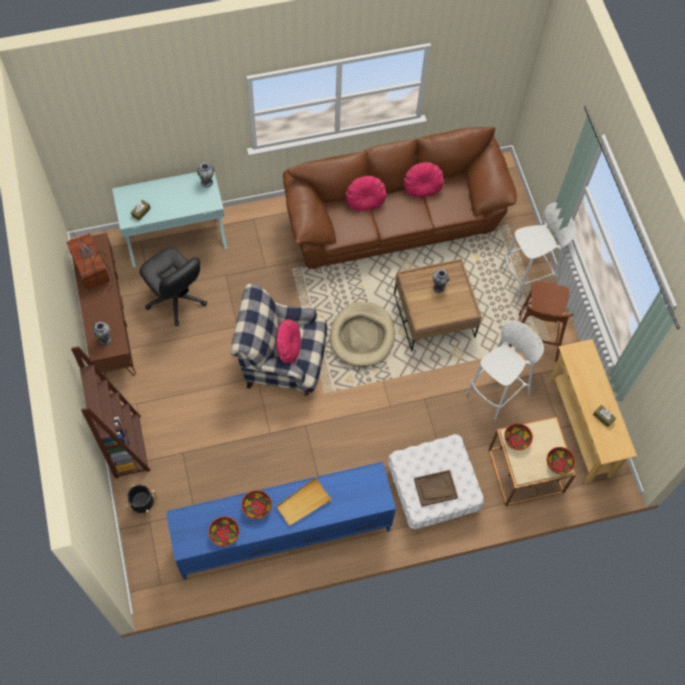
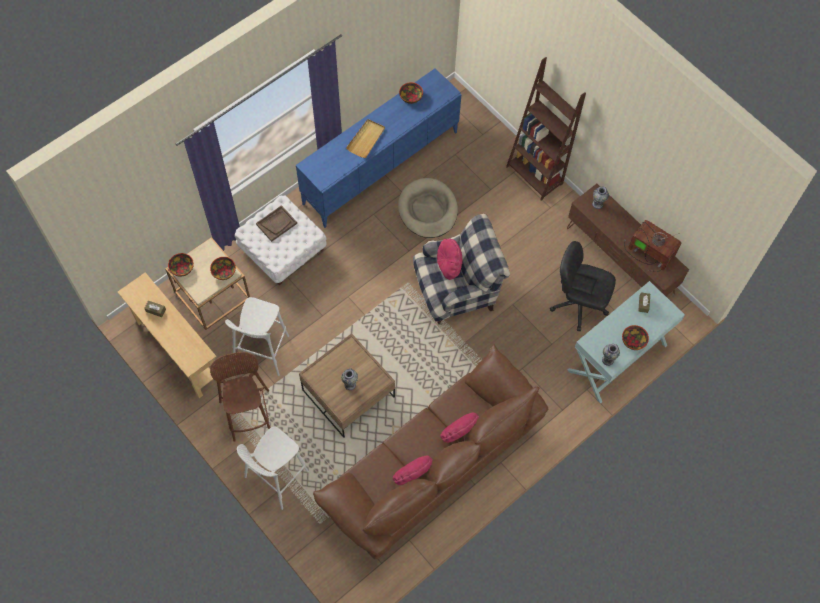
camera: 155 degrees right, 0 degrees up
(143, 505) = (494, 142): black planter -> none
(257, 508) = (398, 122): bowl -> bowl (633, 341)
(362, 336) = (402, 345): beige dog bed -> beige dog bed (428, 210)

